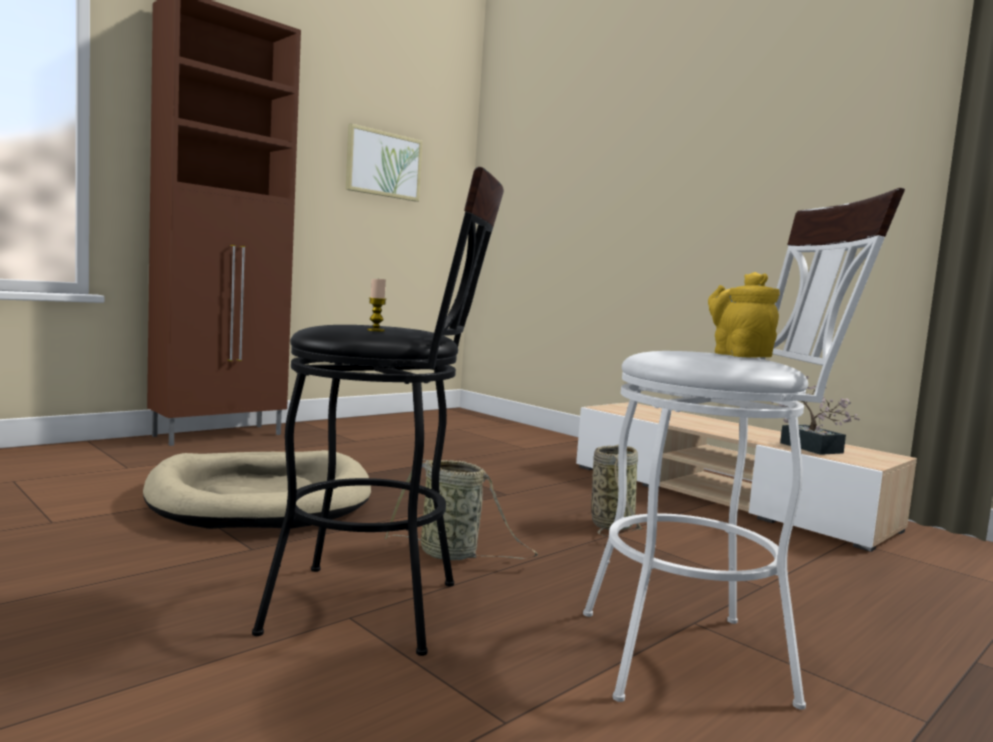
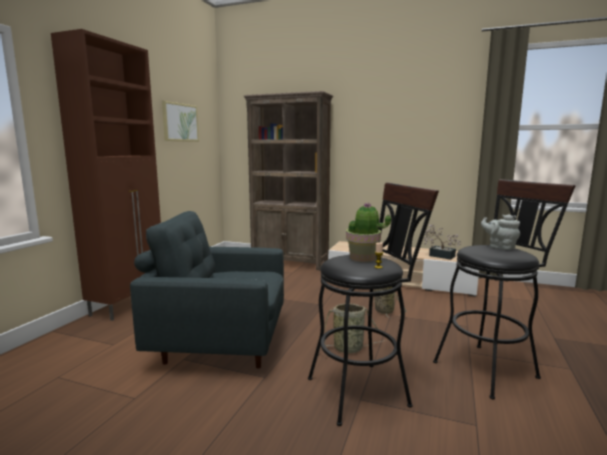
camera: 25 degrees left, 5 degrees up
(261, 498) = (220, 343): beige dog bed -> grey armchair
(391, 327) = (363, 258): none -> potted plant
(545, 436) = (290, 262): none -> brown bookcase
(702, 656) = (490, 367): white stool -> black stool
(738, 355) = (500, 247): yellow teapot -> grey teapot

